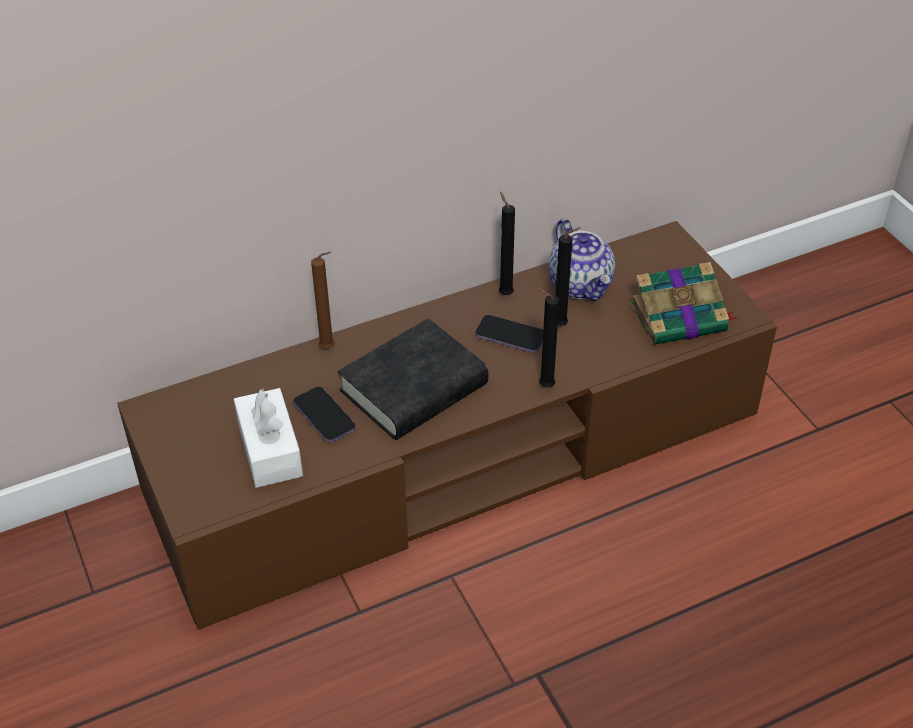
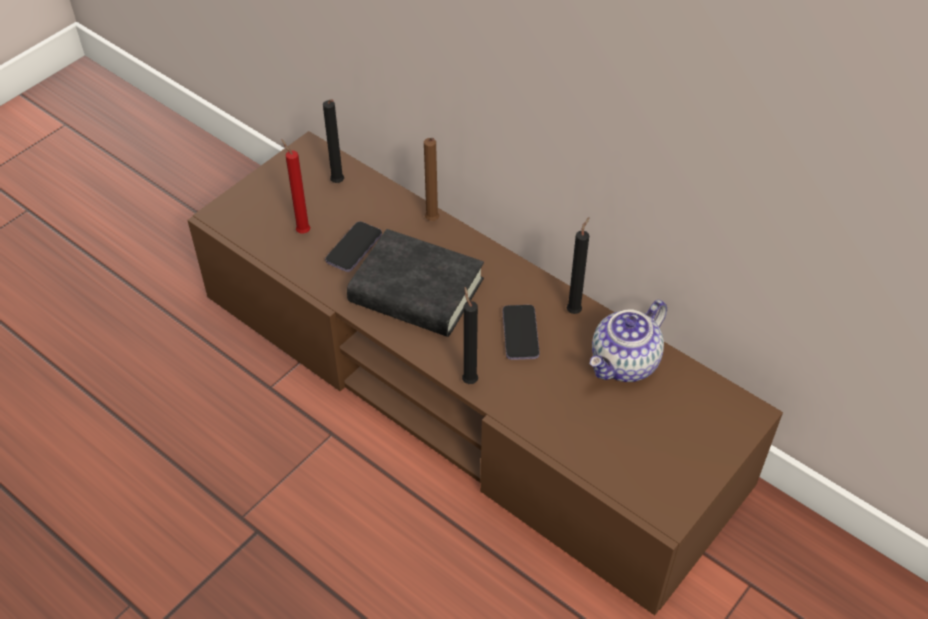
camera: 65 degrees right, 5 degrees up
(270, 450) = (302, 231): white tissue box -> red candle
(562, 325) = (558, 367): black candle -> black candle (338, 184)
(680, 318) = (629, 458): book -> none

